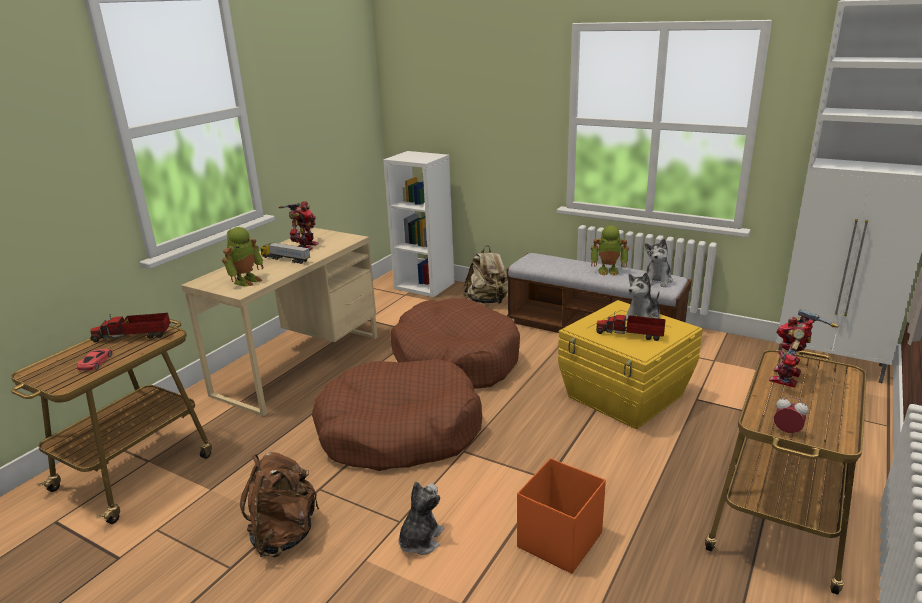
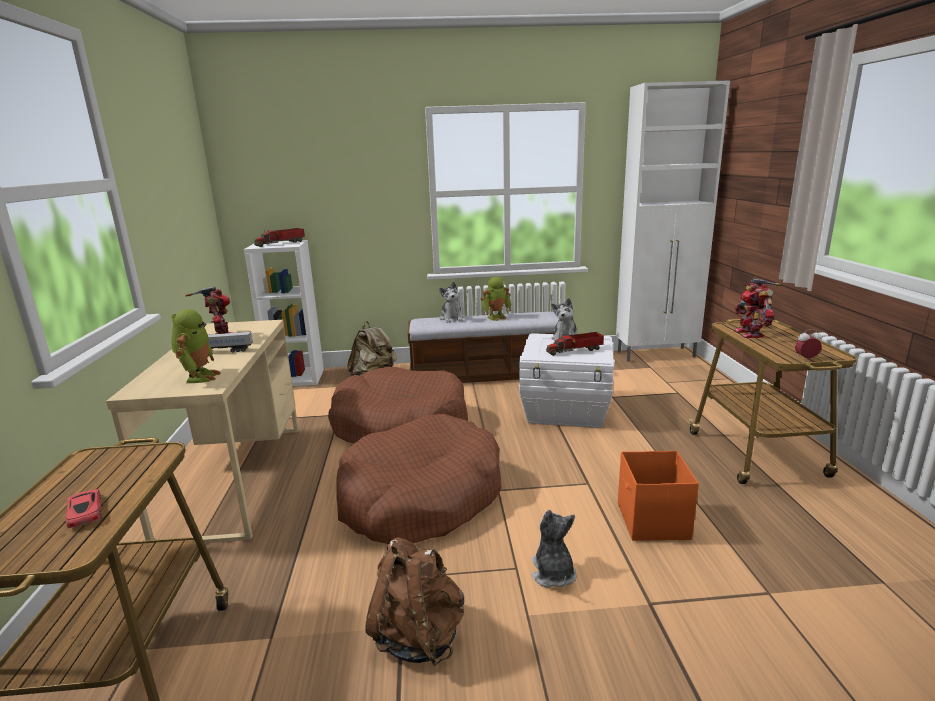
camera: 35 degrees left, 5 degrees down
(134, 336) = (106, 468): toy truck -> toy truck (281, 243)
(625, 397) = (567, 410): yellow storage box -> white storage box
(657, 280) = (540, 316): plush toy -> plush toy (452, 318)

